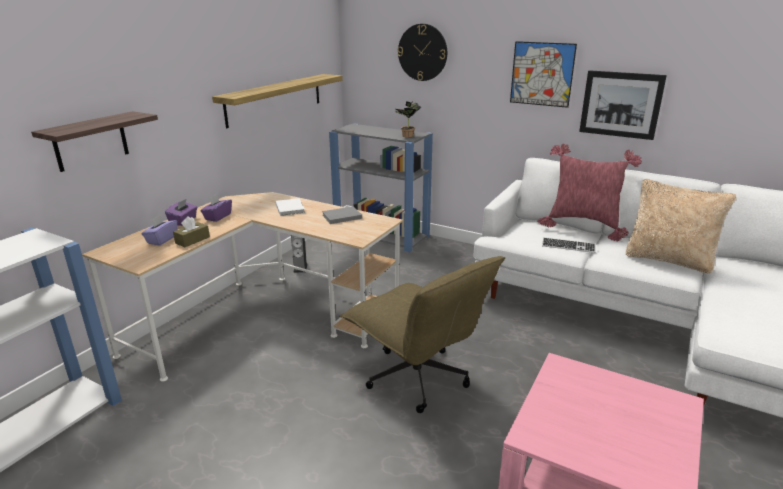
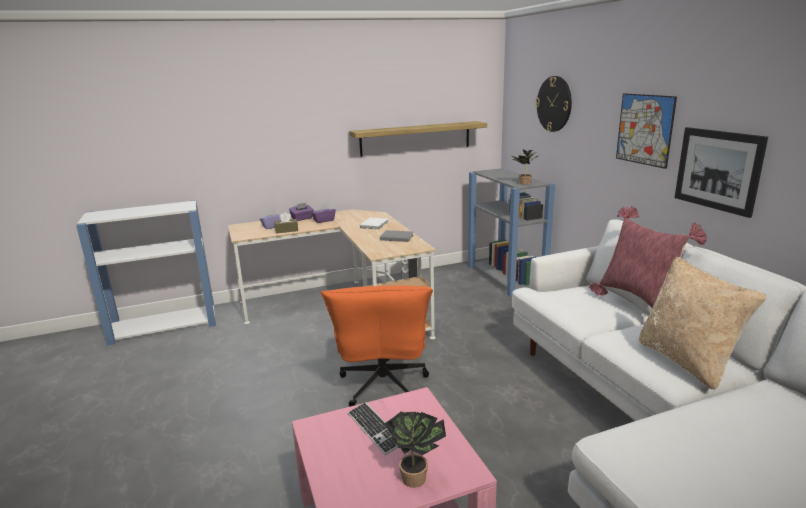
camera: 40 degrees right, 5 degrees down
(91, 141) = (244, 152): shelf -> none
(415, 376) = (383, 384): beige office chair -> orange office chair
(568, 246) = (591, 317): keyboard -> keyboard (375, 429)
(665, 427) = (417, 477): none -> potted plant

